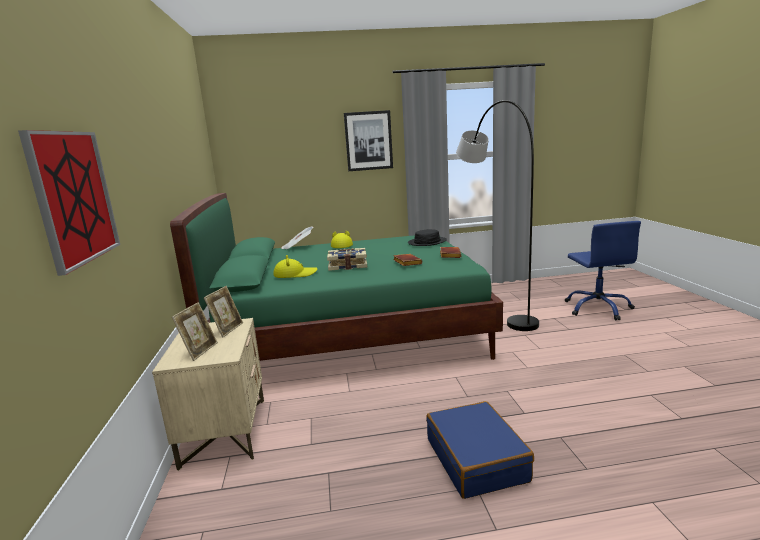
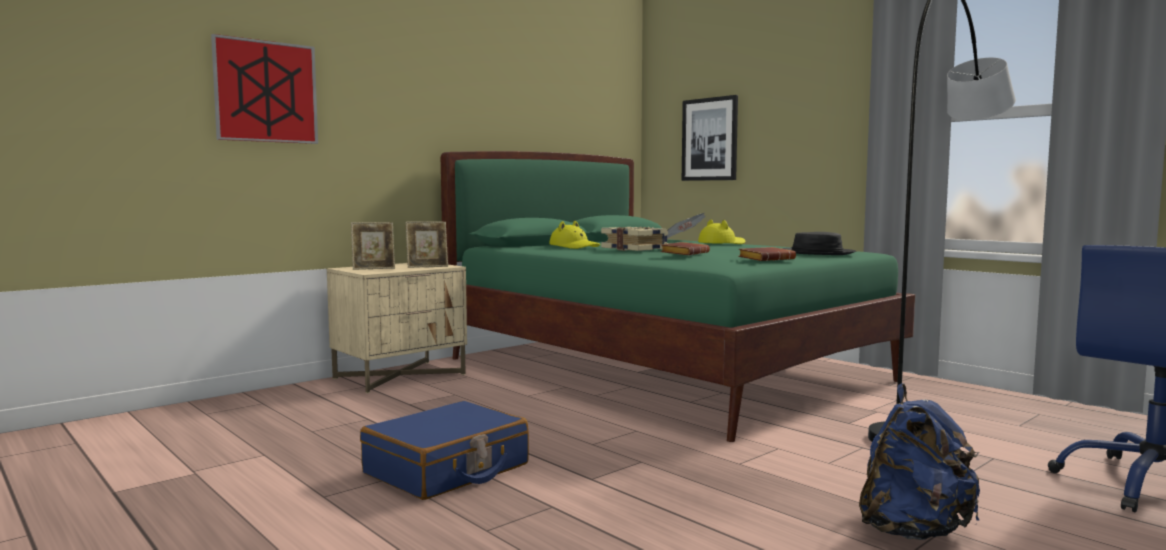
camera: 55 degrees right, 10 degrees down
(368, 141) = (825, 89): picture -> picture (710, 139)
(624, 360) = (913, 531): none -> blue backpack

